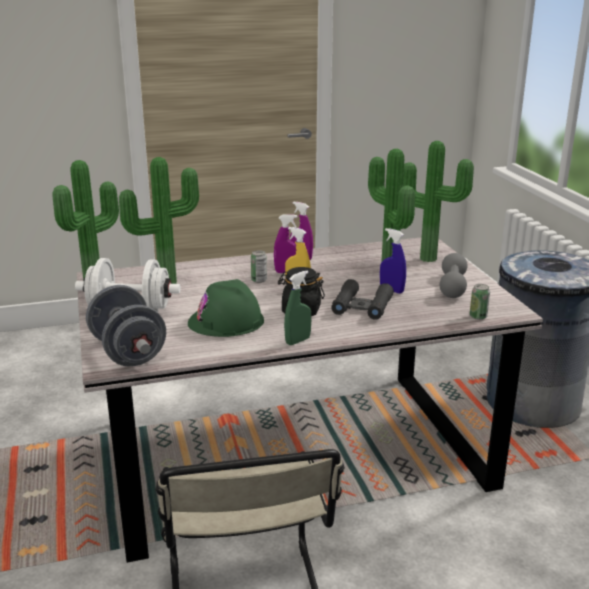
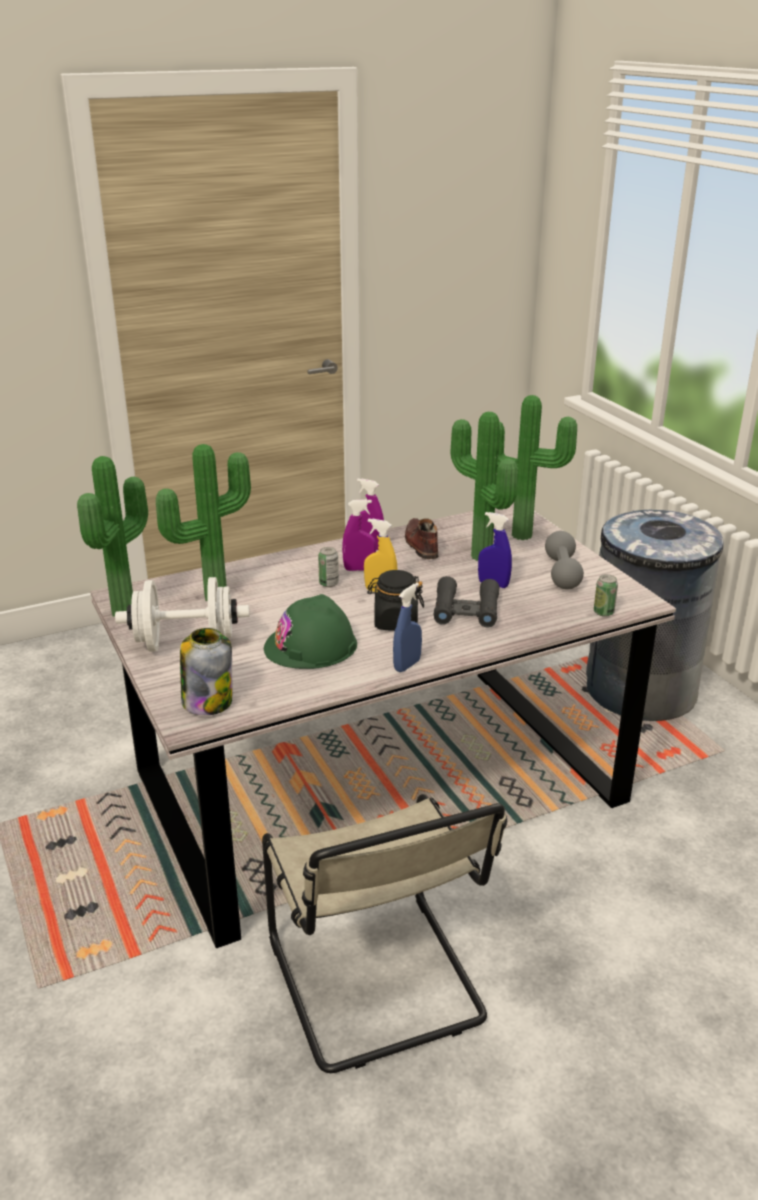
camera: 10 degrees left, 5 degrees up
(128, 352) = (207, 701): grey dumbbell -> jar
(298, 341) = (407, 665): green spray bottle -> blue spray bottle
(343, 259) = (421, 545): none -> brown shoe

